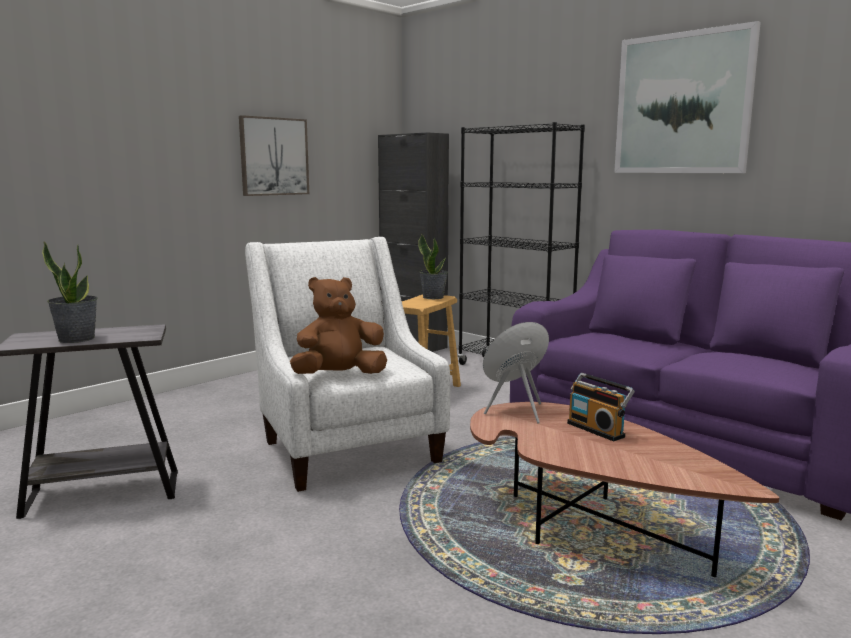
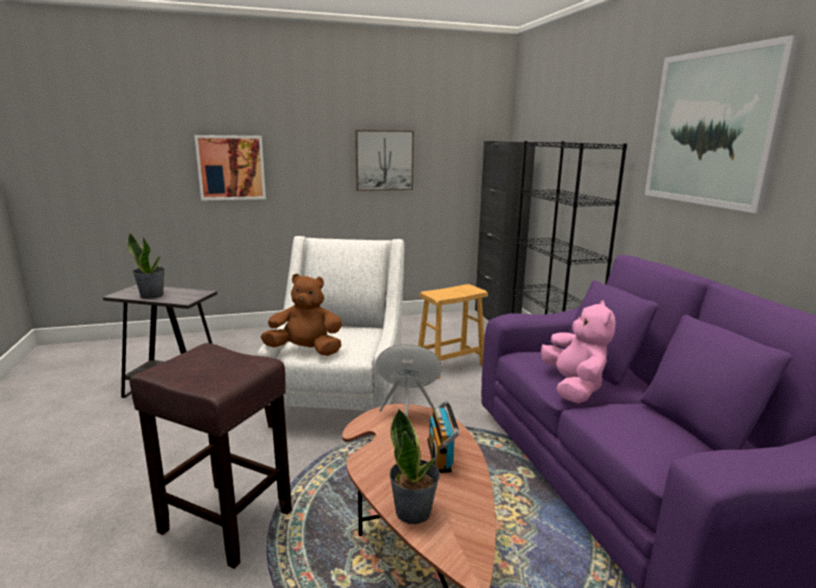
camera: 30 degrees right, 5 degrees up
(75, 164) = (231, 167): none -> picture
(377, 583) = (224, 521): none -> brown stool
(433, 297) = (467, 289): potted plant -> potted plant (414, 511)
(645, 352) = (573, 387): none -> pink plush toy

